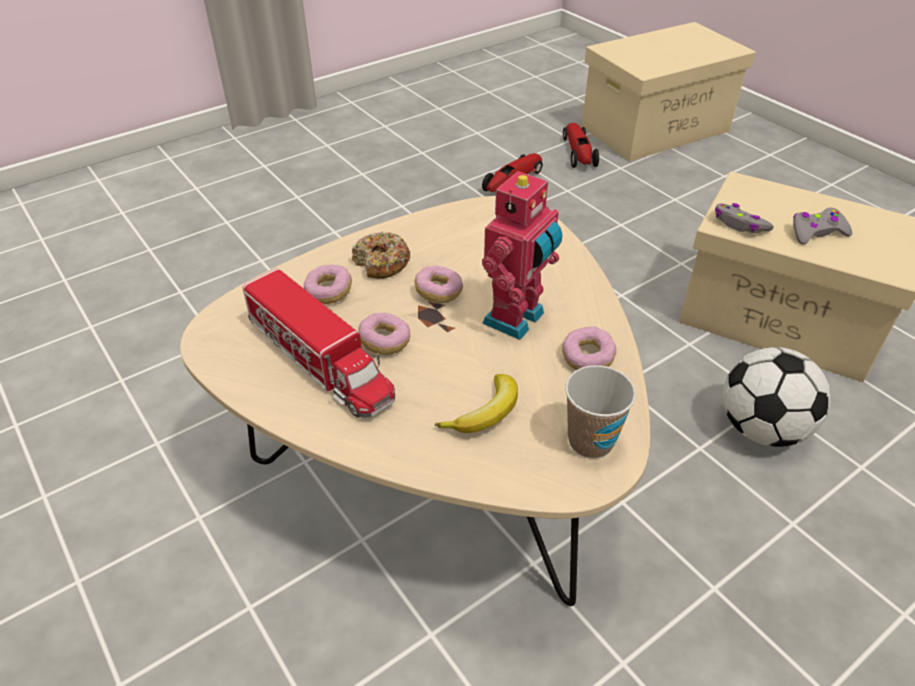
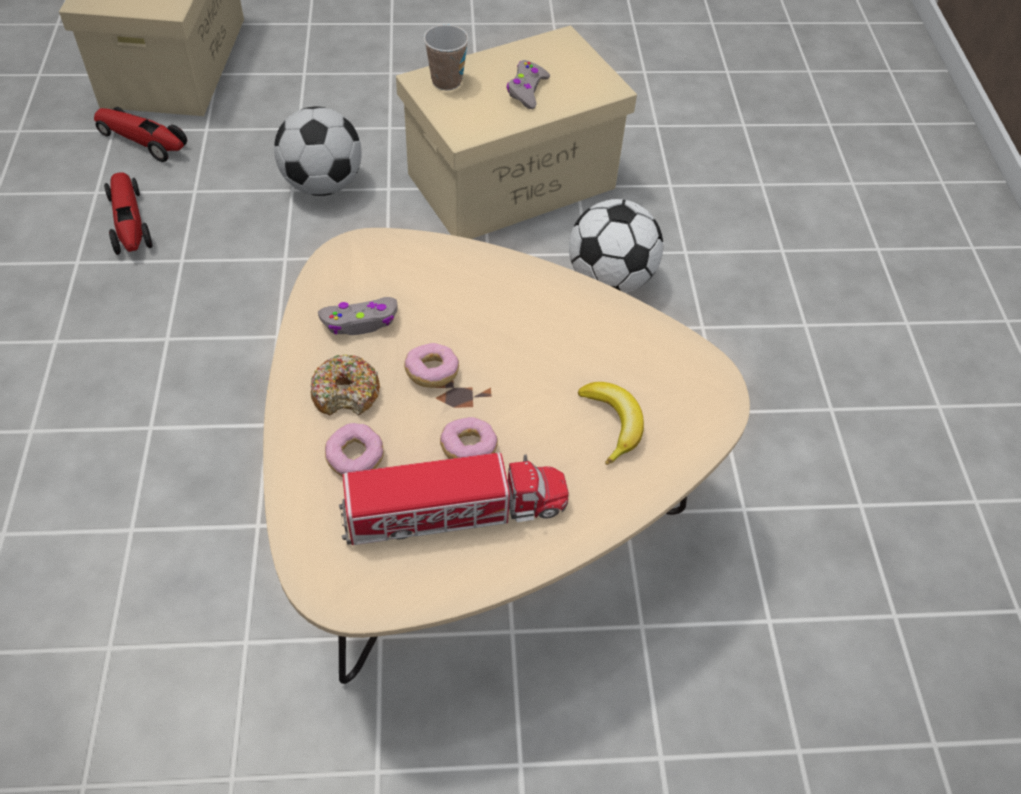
camera: 60 degrees left, 10 degrees up
(517, 319) = (516, 339): toy robot -> none
(587, 358) = (600, 323): donut -> none
(590, 441) = (688, 376): cup -> cup (446, 81)
(643, 234) = (323, 184): none -> football
(739, 225) = (474, 124): grey game controller -> grey game controller (360, 322)

